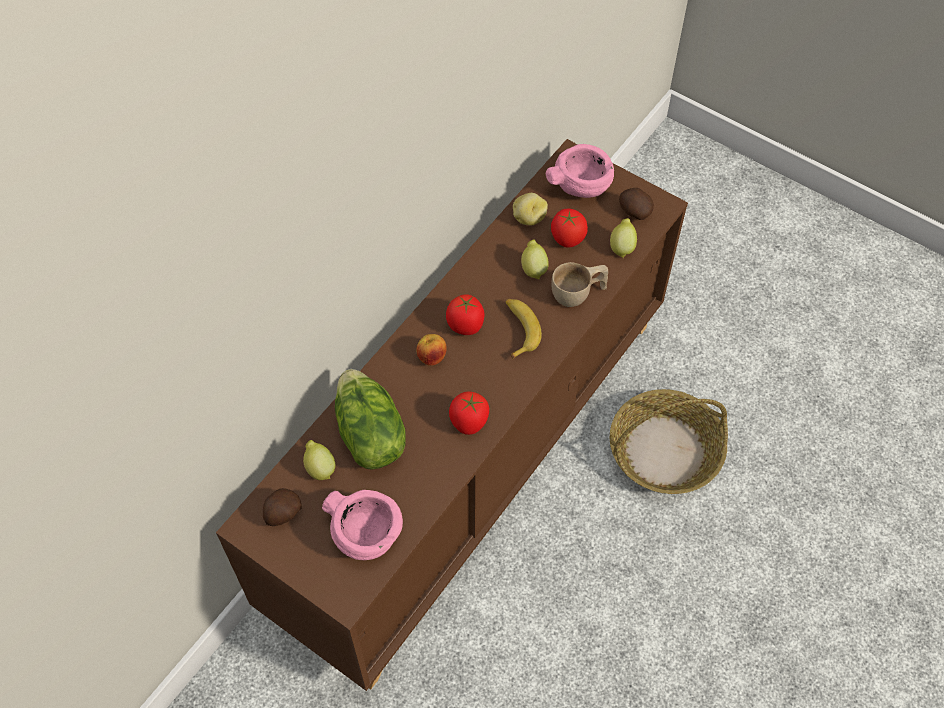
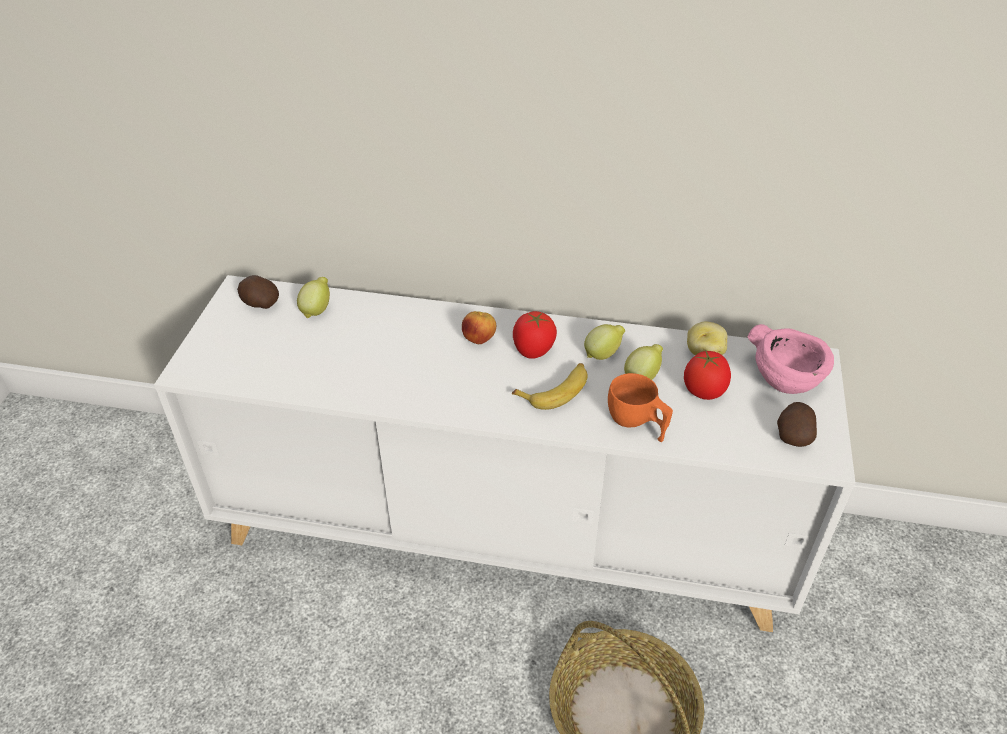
camera: 65 degrees right, 15 degrees down
(368, 435) = (367, 328): lettuce -> none
(368, 534) = (259, 362): pink bowl -> none
(469, 422) = (419, 390): tomato -> none
(472, 460) = (505, 531): brown cabinet -> white cabinet
(578, 294) = (637, 423): beige cup -> orange cup
(622, 247) = (733, 440): lemon -> lemon (603, 354)

